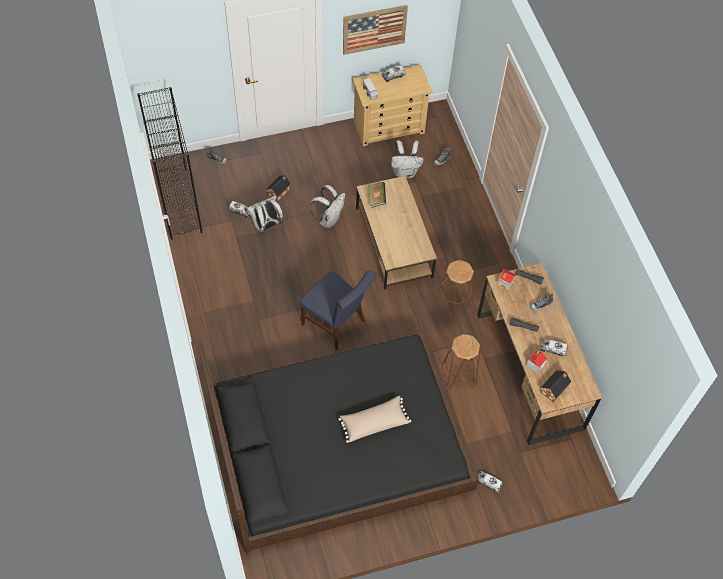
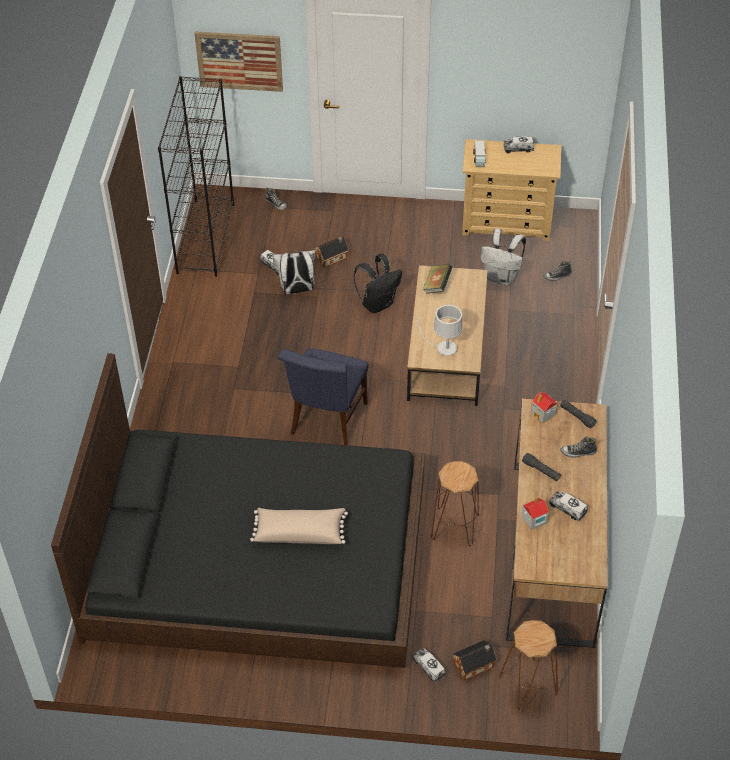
camera: 25 degrees right, 10 degrees down
(329, 219) = (378, 303): white backpack -> black backpack
(337, 324) = (327, 422): blue chair -> blue chair turned 45 degrees clockwise
(374, 29) = (499, 75): picture -> picture (239, 61)
(402, 246) = (442, 347): none -> white table lamp
(453, 302) = (490, 441): brown stool -> brown stool (527, 686)
(555, 388) = (546, 555): toy house -> toy house (475, 664)

